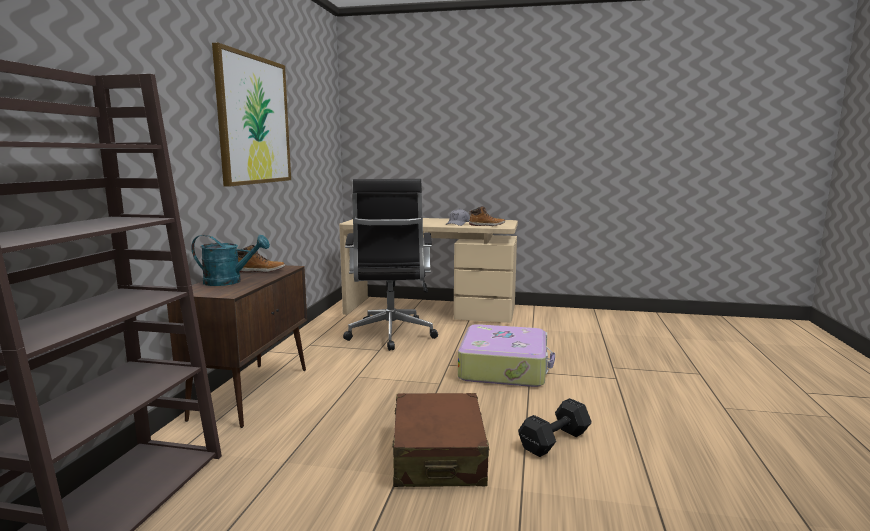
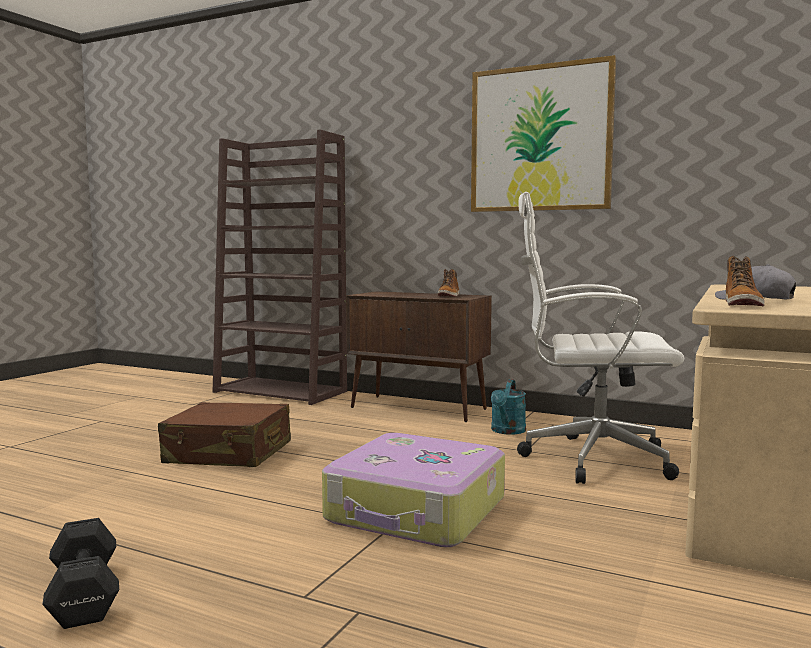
camera: 105 degrees right, 5 degrees down
(229, 282) = (406, 294): turquoise watering can -> turquoise watering can (507, 431)
(391, 336) = (589, 459): black office chair -> white office chair
(556, 440) = (184, 501): black dumbbell -> black dumbbell (83, 596)

